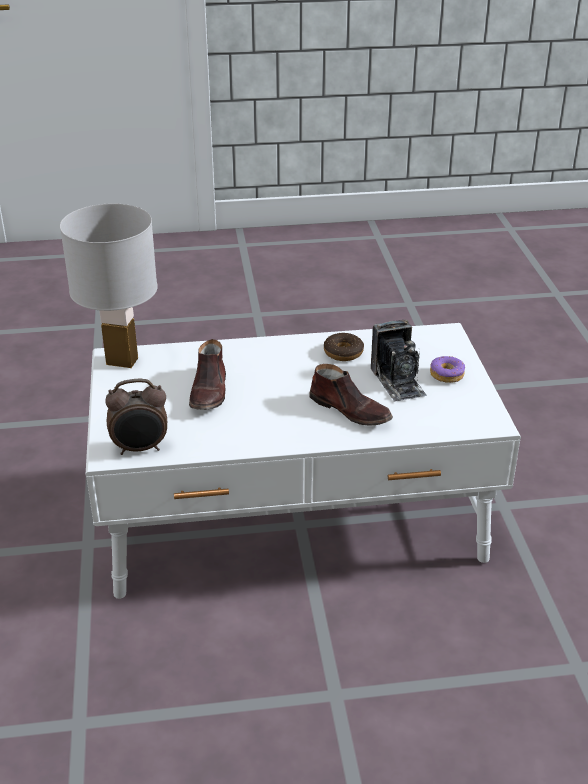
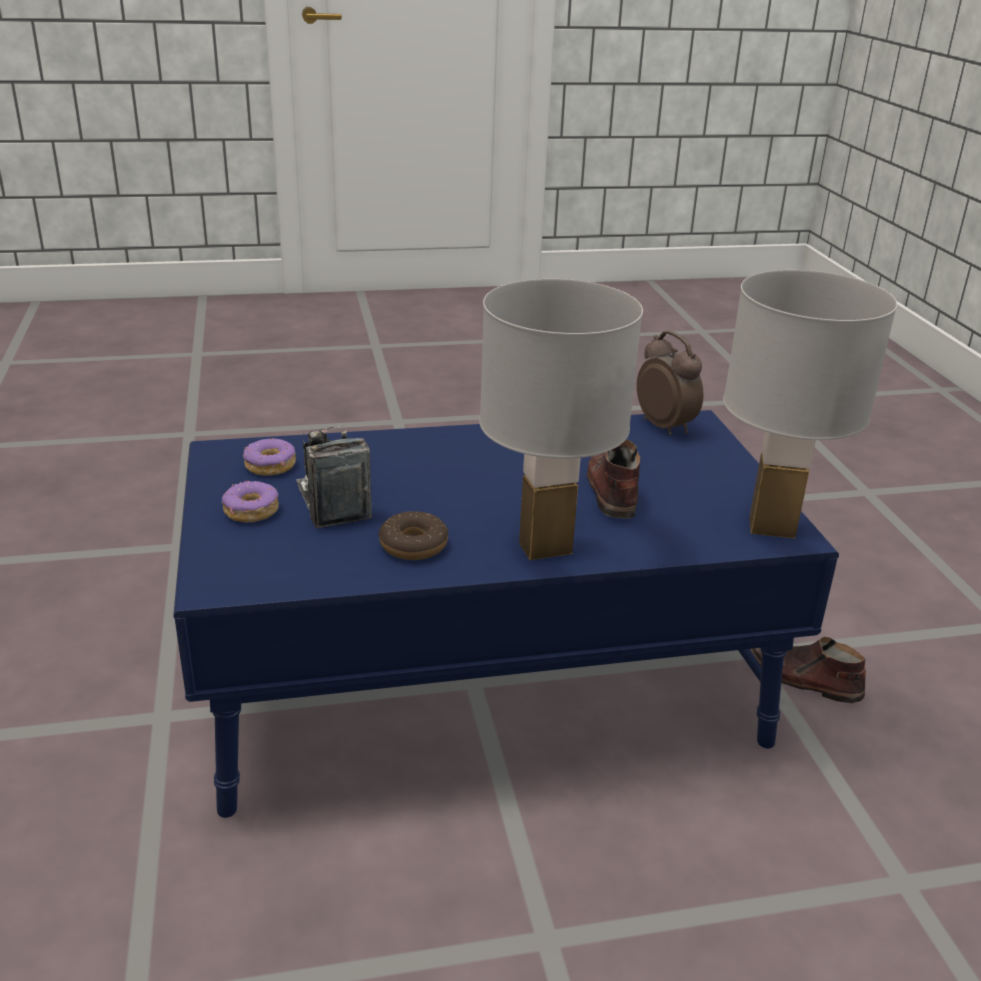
camera: 175 degrees right, 5 degrees down
(140, 449) = (665, 426): alarm clock -> alarm clock turned 75 degrees clockwise
(267, 349) = (544, 549): none -> white table lamp
(295, 518) = (480, 691): white coffee table -> blue coffee table
(351, 410) = (408, 465): brown shoe -> brown shoe (802, 678)
(449, 409) = (270, 466): none -> donut

